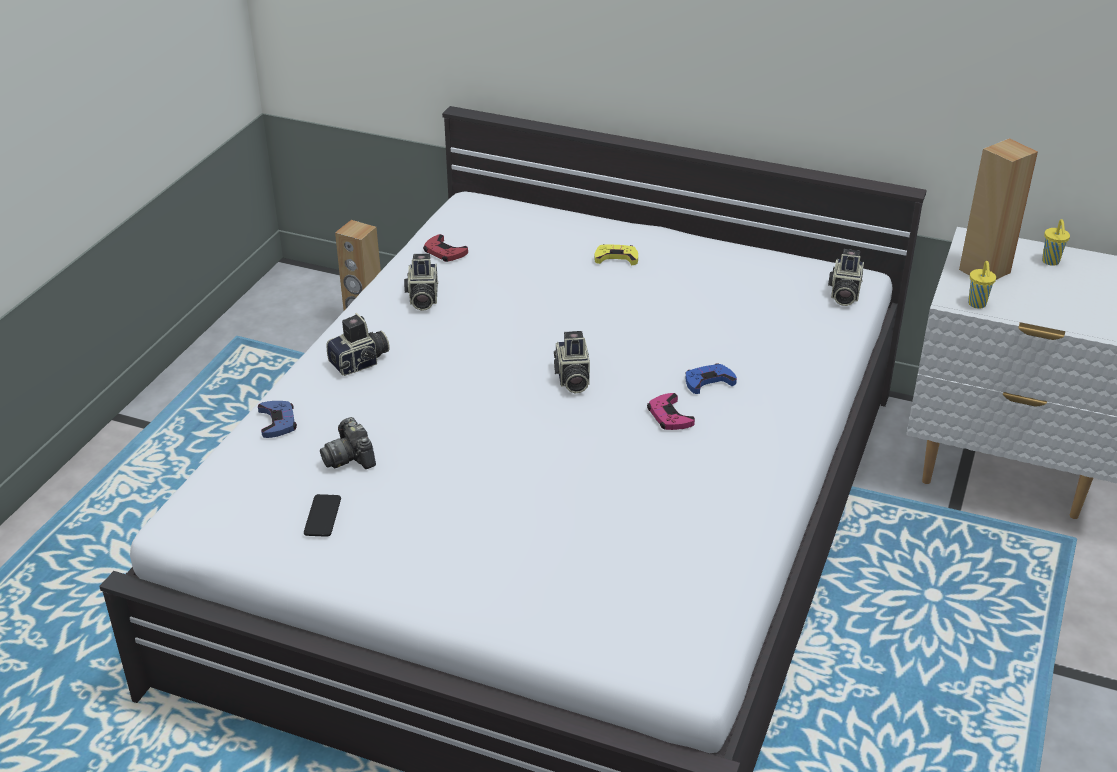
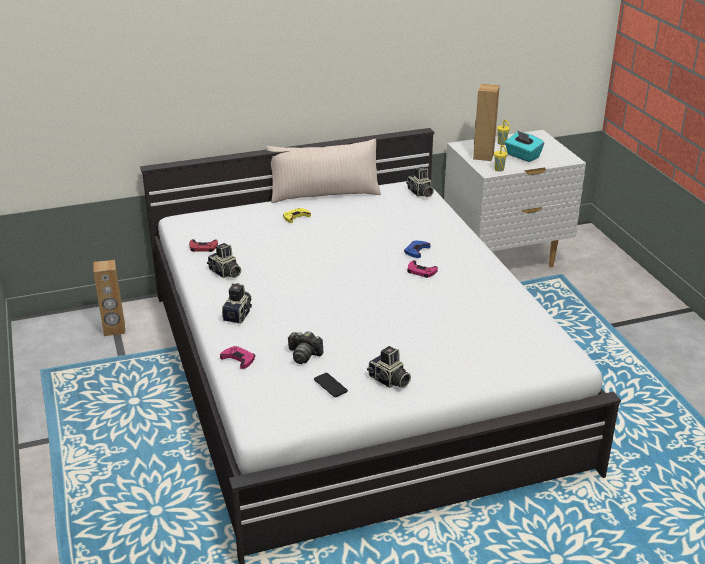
camera: 40 degrees left, 5 degrees down
(278, 422) = (238, 359): blue game controller -> pink game controller
(572, 379) = (355, 275): camera -> camera (389, 380)
(704, 238) = (324, 193): none -> beige pillow
(1053, 297) = (522, 156): none -> turquoise tissue box

